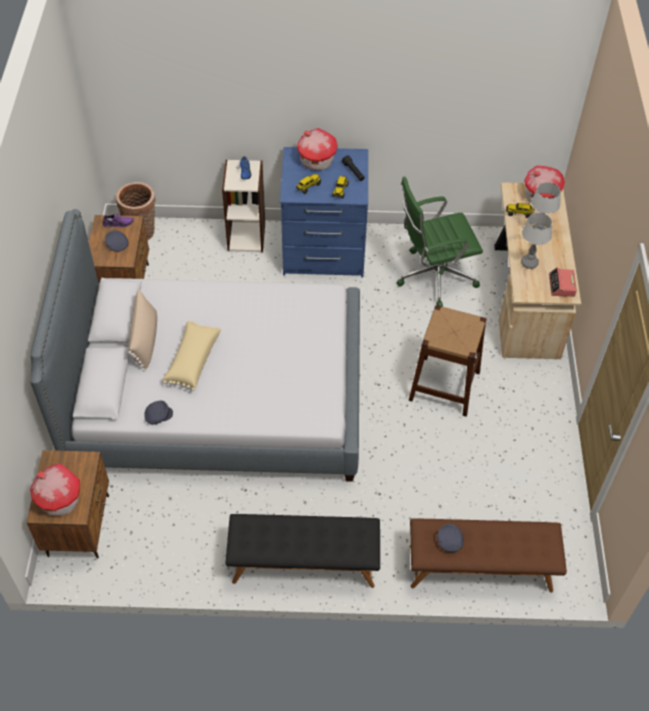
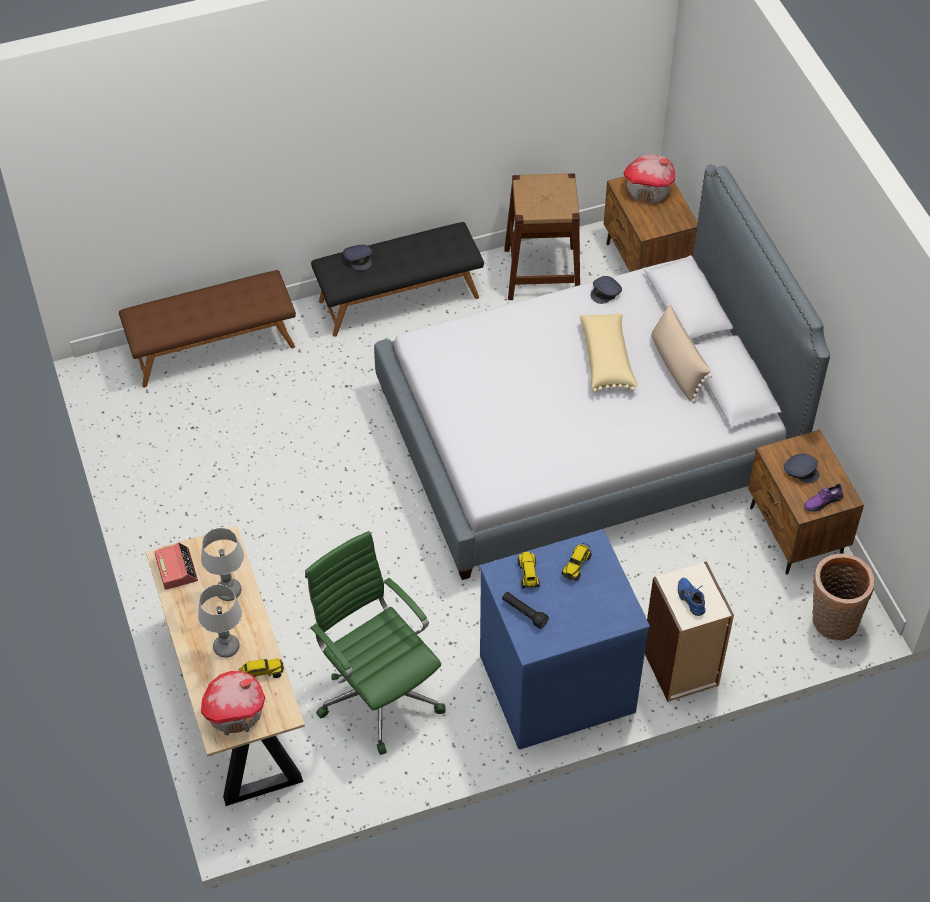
camera: 160 degrees right, 0 degrees up
(316, 161) = (588, 614): toy house -> none
(433, 276) = (378, 692): green office chair -> green office chair turned 90 degrees counterclockwise
(444, 385) = (311, 533): brown stool -> brown stool (542, 273)
(449, 540) = (247, 296): grey cap -> grey cap (358, 258)

